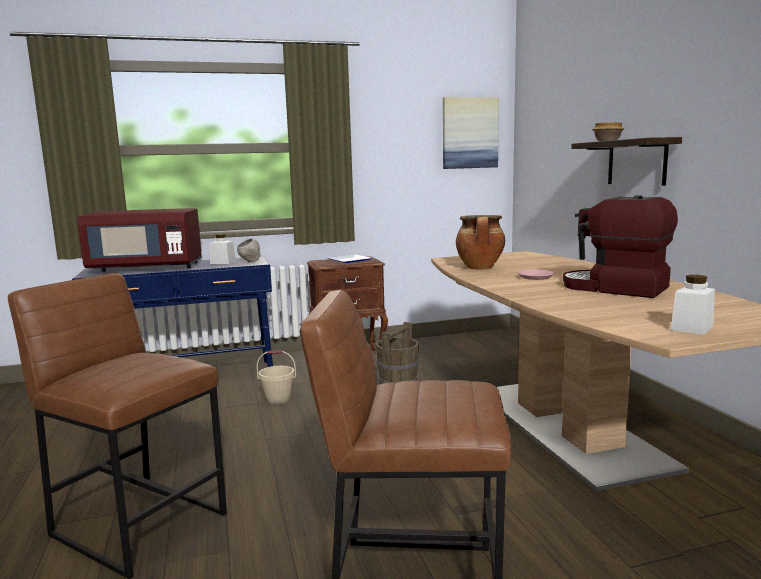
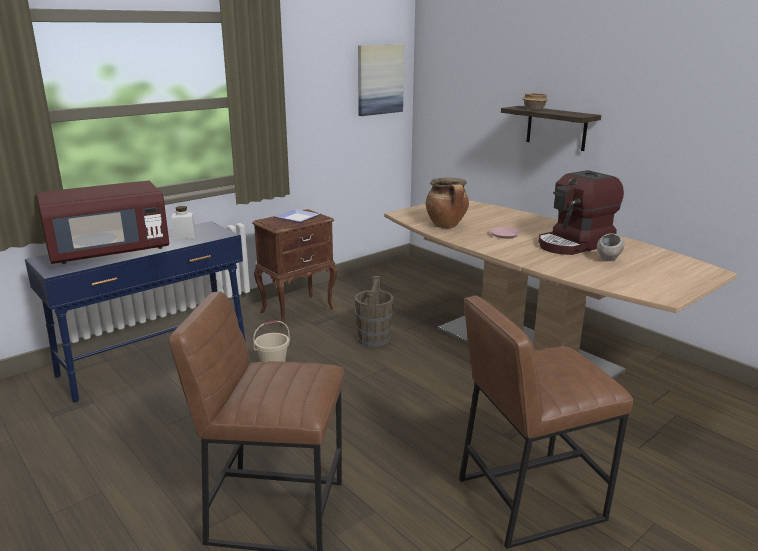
camera: 25 degrees left, 10 degrees up
(250, 262) = (214, 233): grey bowl -> grey bowl (608, 260)
(615, 288) = (575, 244): coffee machine -> coffee machine turned 45 degrees counterclockwise
(692, 328) = (667, 284): white jar -> none

